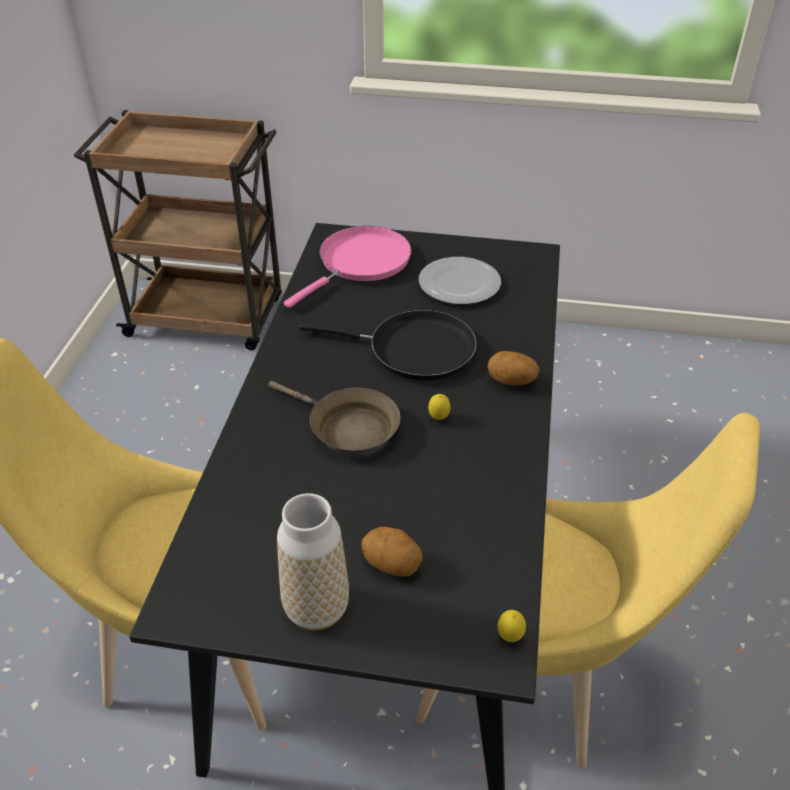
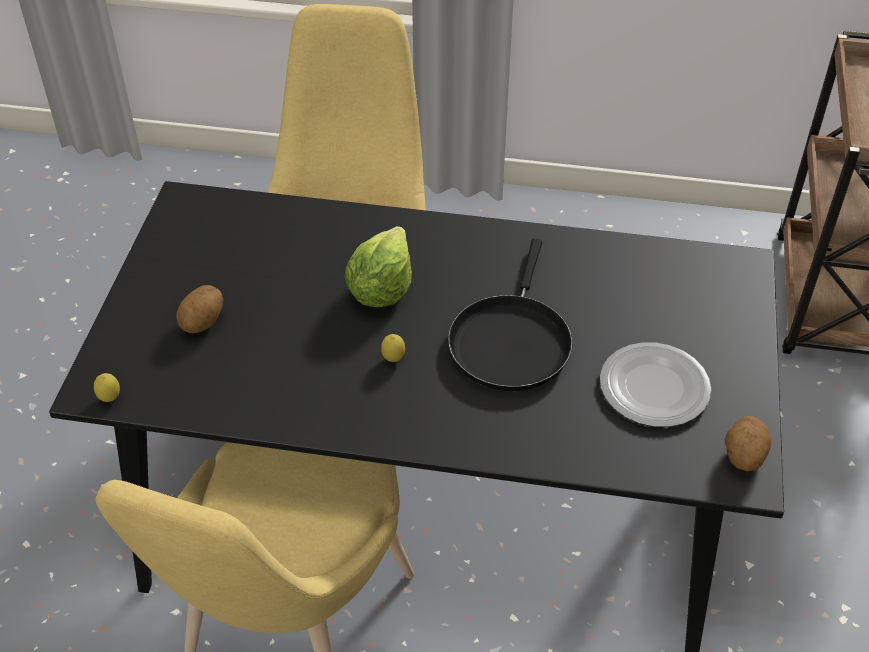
camera: 90 degrees right, 5 degrees up
(316, 609) = (166, 277): vase -> none
(347, 428) = (381, 289): brown frying pan -> lettuce
(360, 263) = (684, 292): pink frying pan -> none
(511, 382) = (454, 426): potato -> potato (743, 457)

